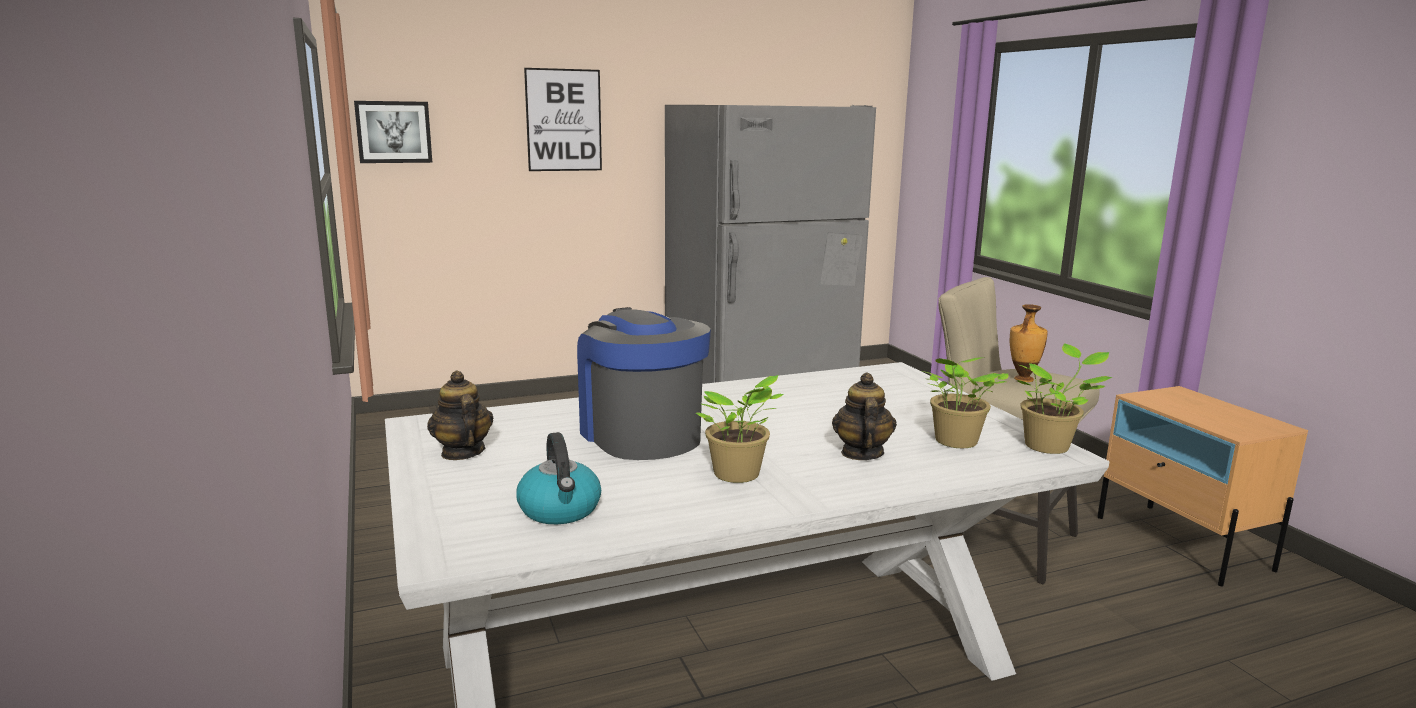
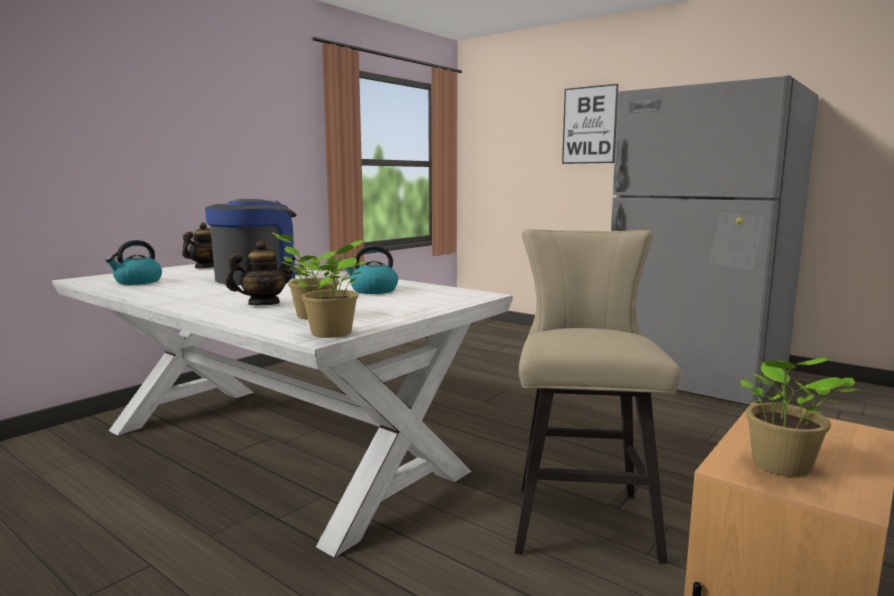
camera: 60 degrees right, 5 degrees down
(393, 132) = (488, 139): picture -> none
(738, 475) = (202, 293): potted plant -> potted plant (780, 467)
(823, 399) = (373, 290): none -> kettle
(1022, 379) = (574, 330): vase -> none

